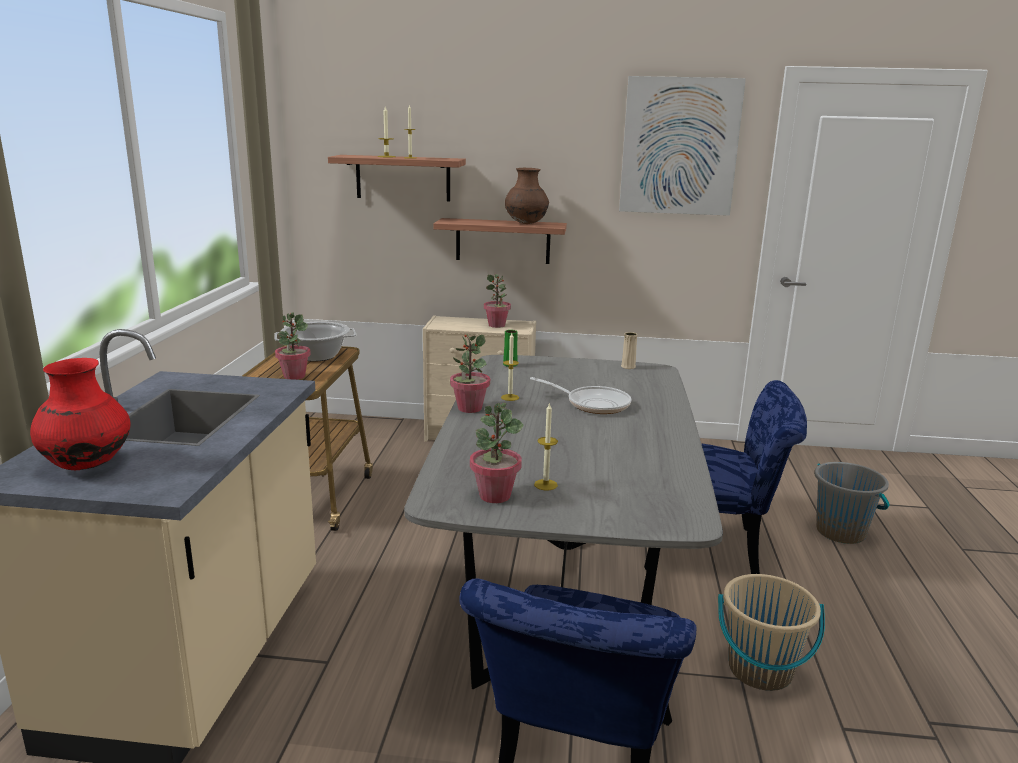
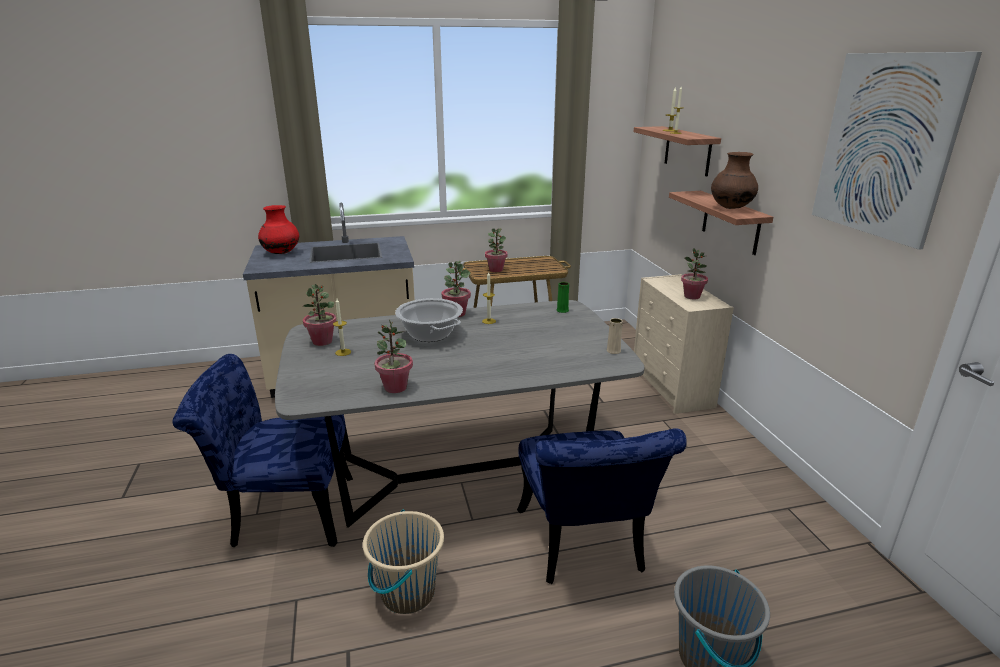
camera: 70 degrees right, 5 degrees up
(316, 356) = (538, 266): cooking pot -> cooking pot (430, 334)
(593, 404) = (501, 348): frying pan -> none
(669, 465) = (395, 387): none -> potted plant

